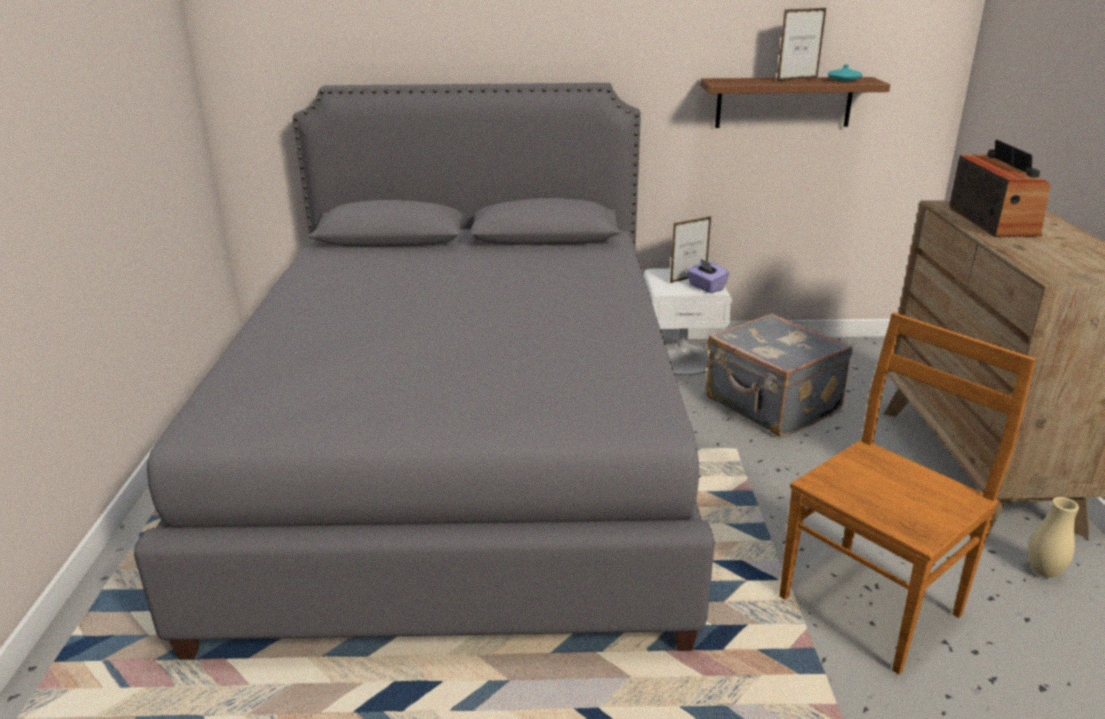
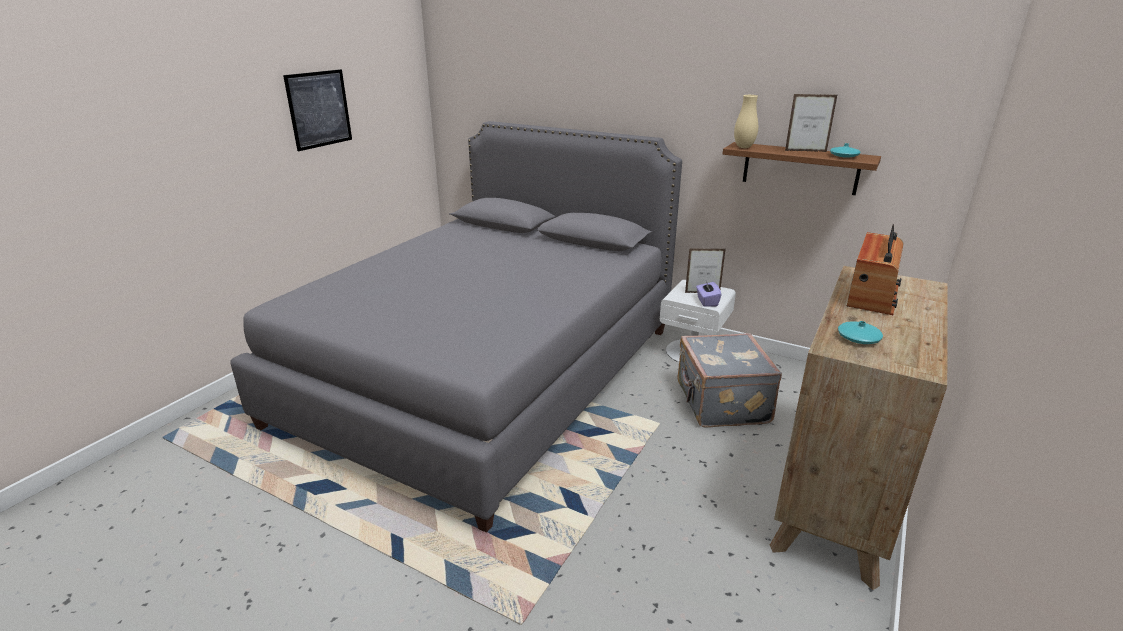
camera: 30 degrees right, 0 degrees up
(84, 82) = (319, 109): none -> picture
(872, 604) = (634, 558): brown chair -> none
(1043, 572) = (797, 596): beige vase -> beige vase (743, 147)
(1057, 263) = (858, 338): none -> turquoise vase

